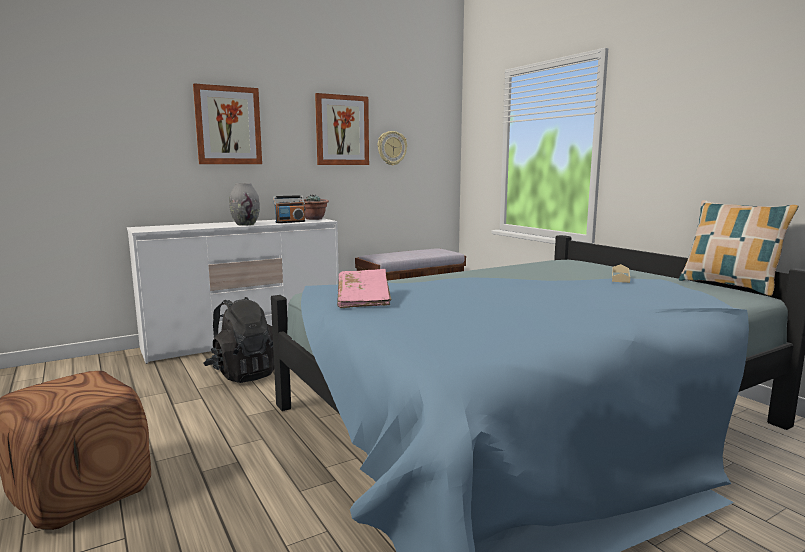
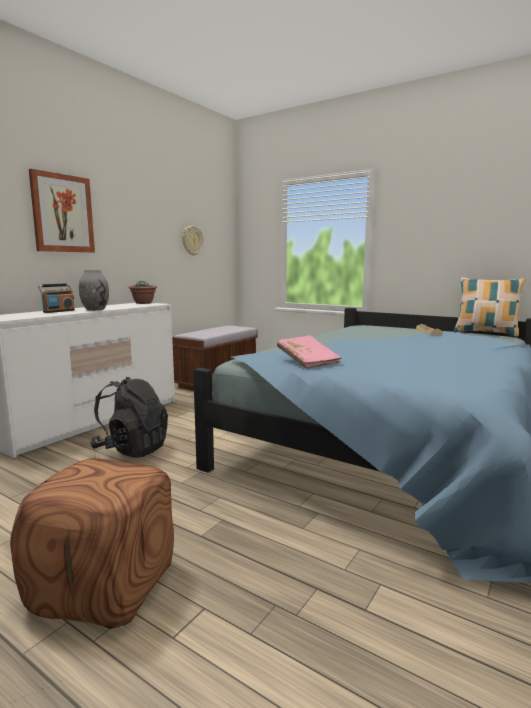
camera: 25 degrees left, 0 degrees up
(290, 222) = (131, 306): radio -> radio (58, 311)
(342, 130) = (156, 223): picture -> none

